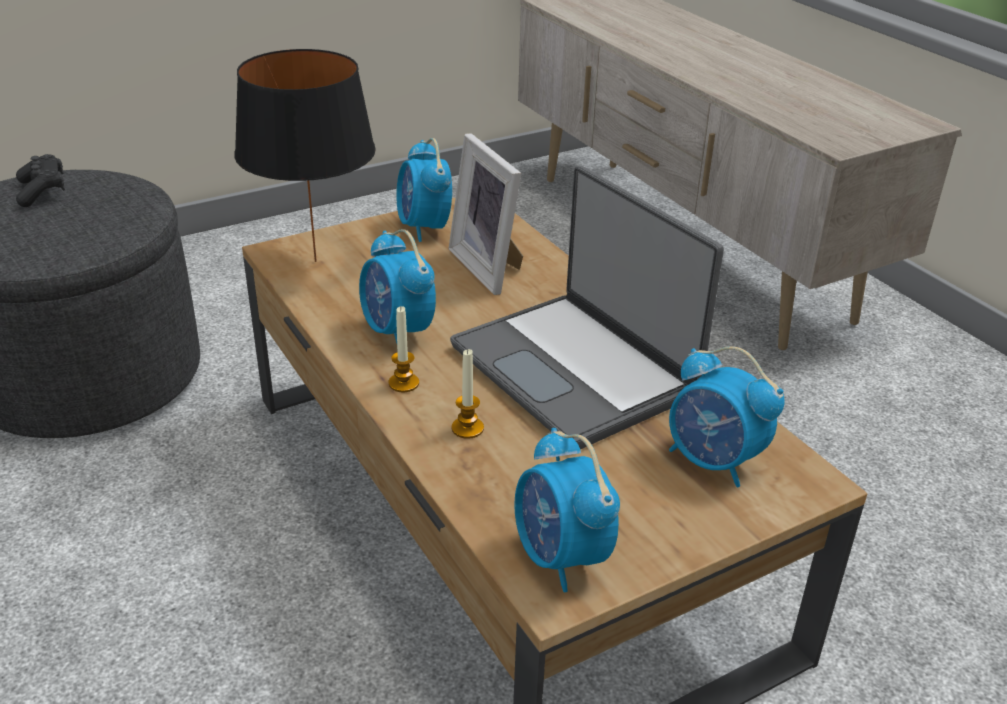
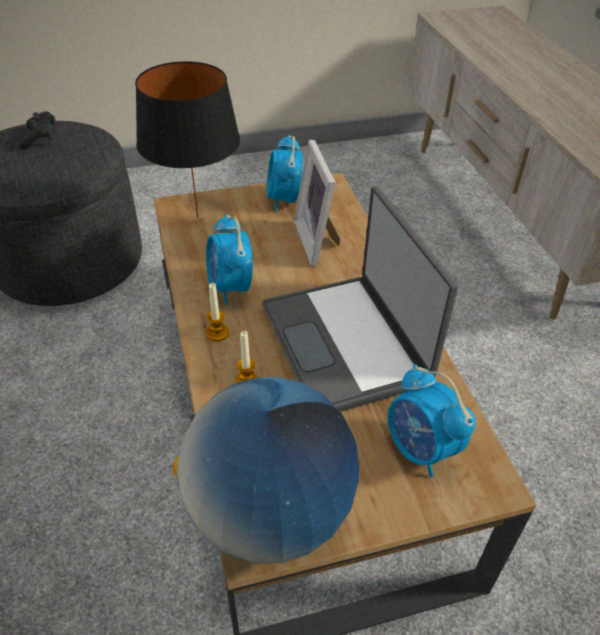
camera: 15 degrees right, 10 degrees up
(561, 557) = (270, 512): alarm clock -> globe

